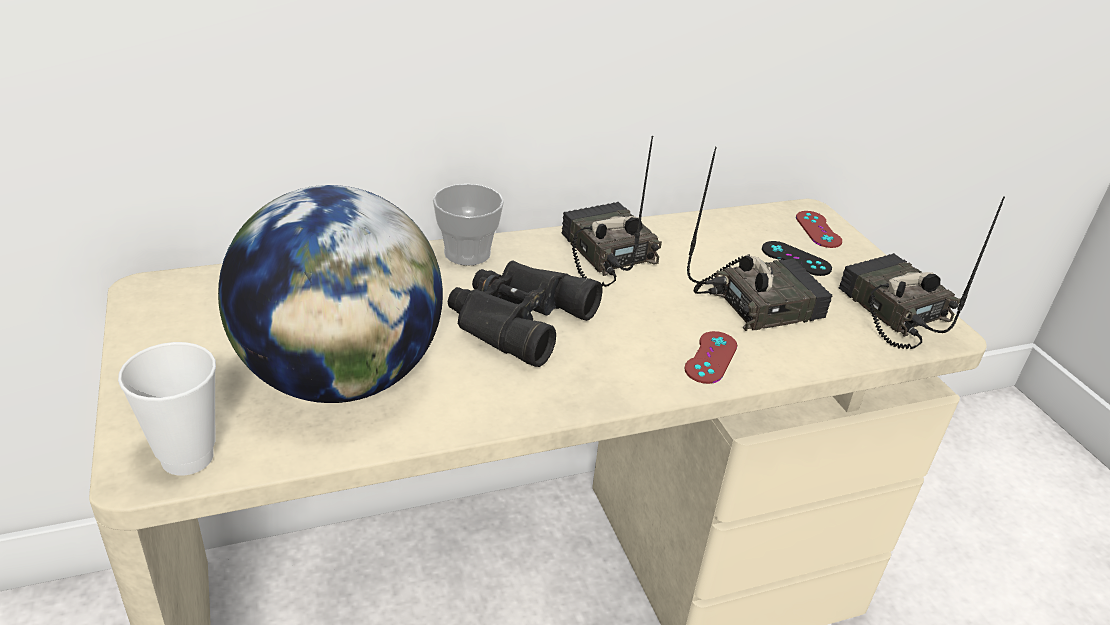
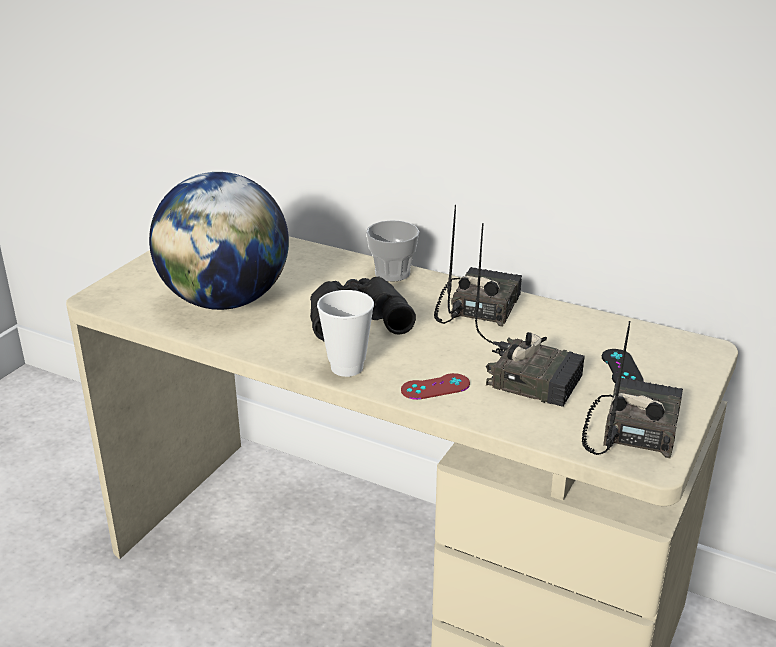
camera: 50 degrees right, 5 degrees down
(187, 457) = (117, 301): cup -> cup (347, 367)
(818, 229) = (685, 361): red game controller -> none

